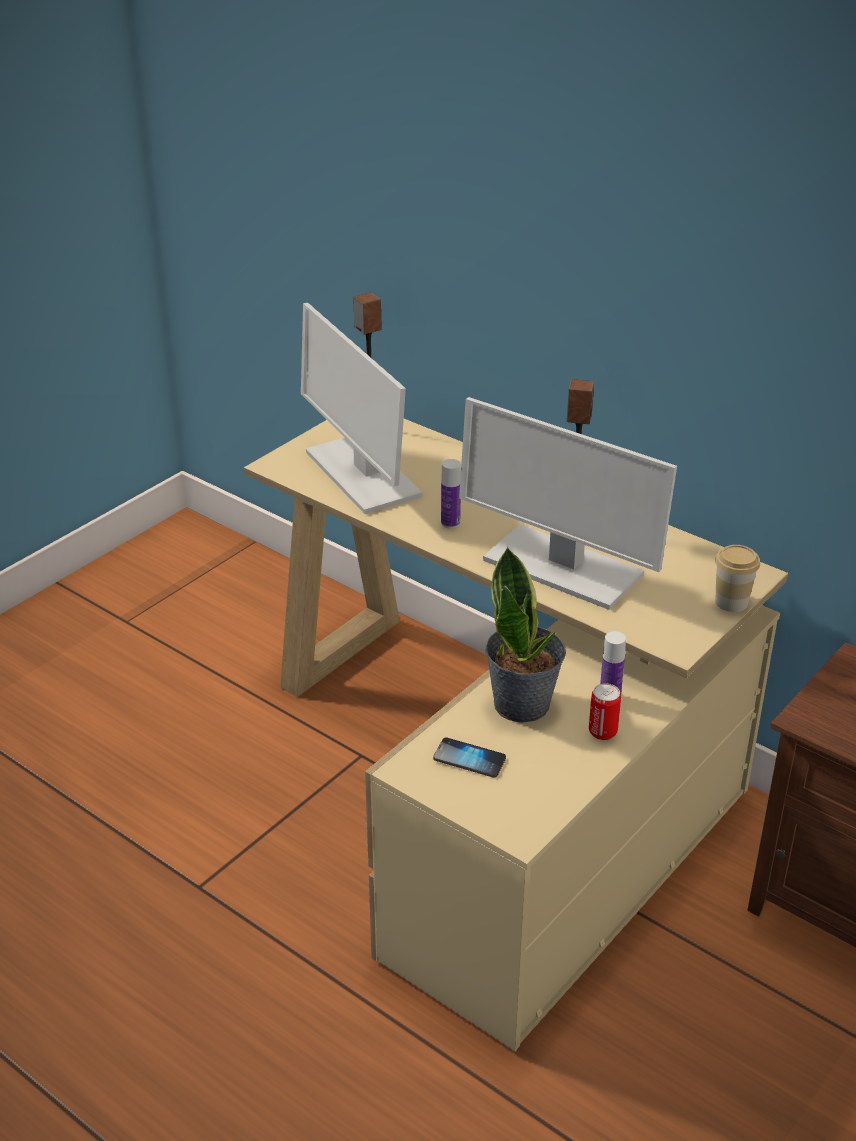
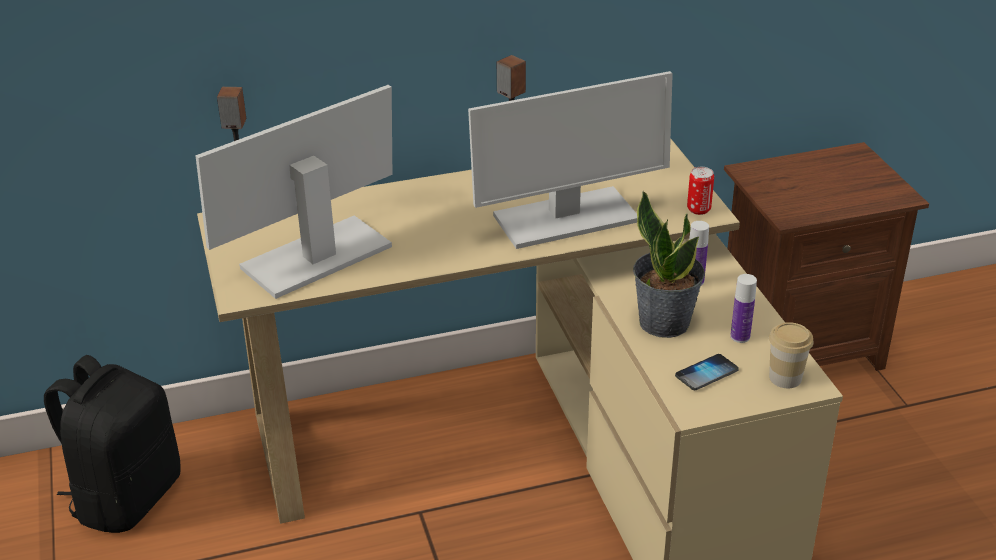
camera: 55 degrees left, 0 degrees up
(239, 601) = (126, 497): none -> black backpack
(361, 474) = (317, 256): monitor -> monitor turned 135 degrees clockwise
(450, 523) = (446, 243): bottle -> bottle (740, 336)
(602, 732) = (729, 301): can -> can (698, 209)
(731, 602) = (681, 172): cup -> cup (785, 378)

